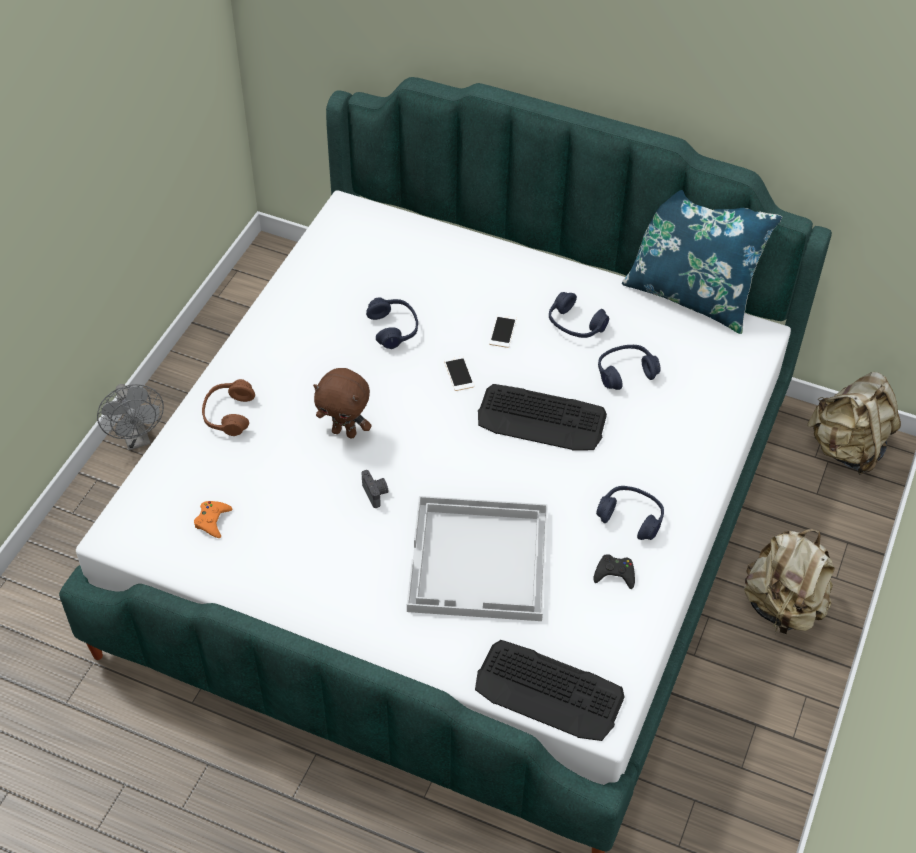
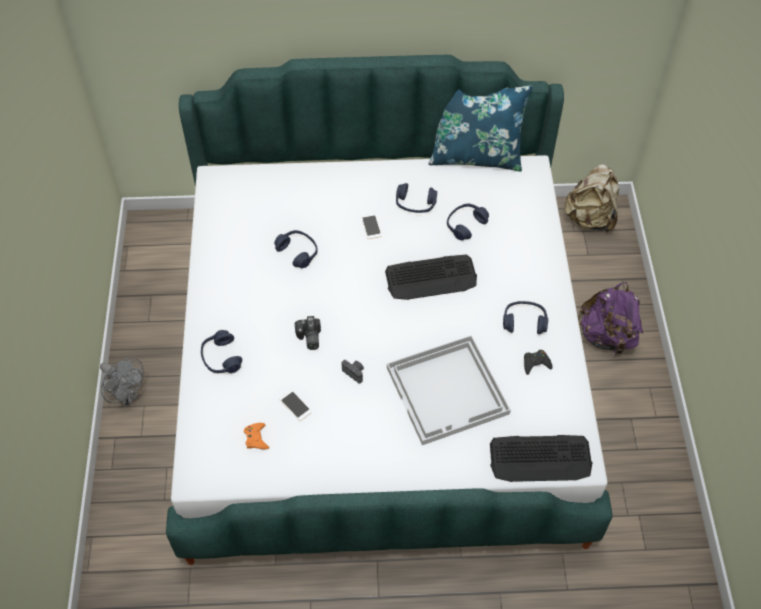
camera: 25 degrees left, 5 degrees up
(228, 414) = (221, 358): brown headphones -> blue headphones
(345, 432) = (308, 338): brown plush toy -> camera
(459, 373) = (360, 267): phone -> phone (295, 405)
(783, 606) = (607, 336): beige backpack -> purple backpack

